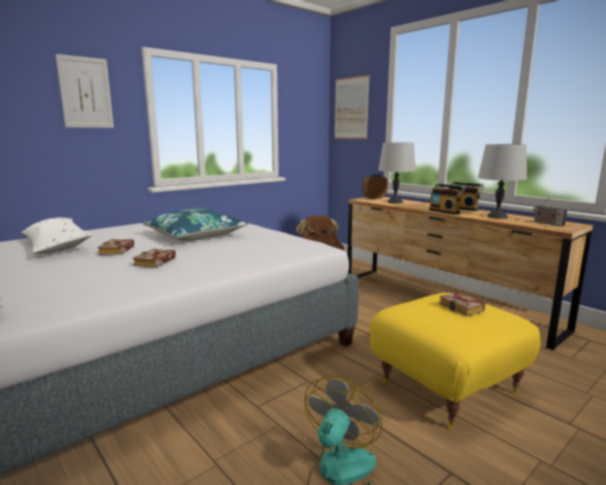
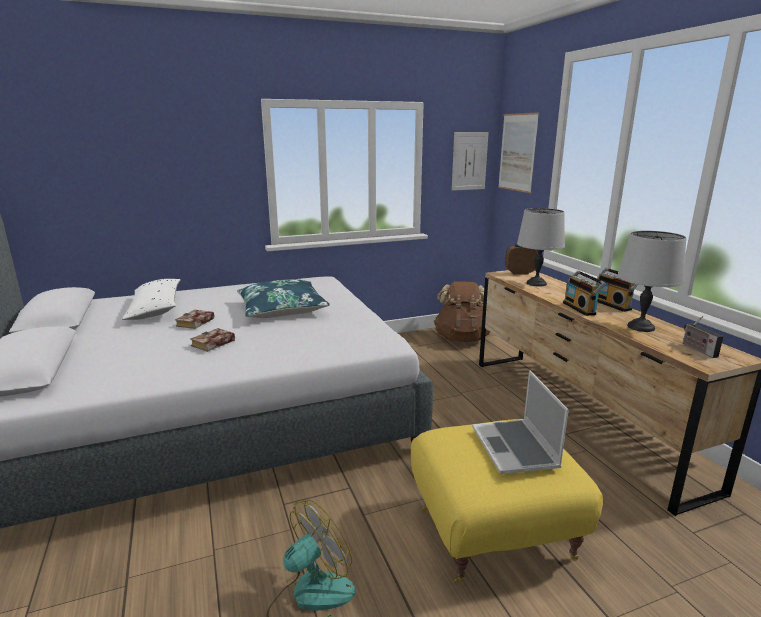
camera: 20 degrees right, 5 degrees up
(86, 92) = (202, 151): picture -> picture (469, 161)
(463, 308) = (515, 448): book -> laptop

